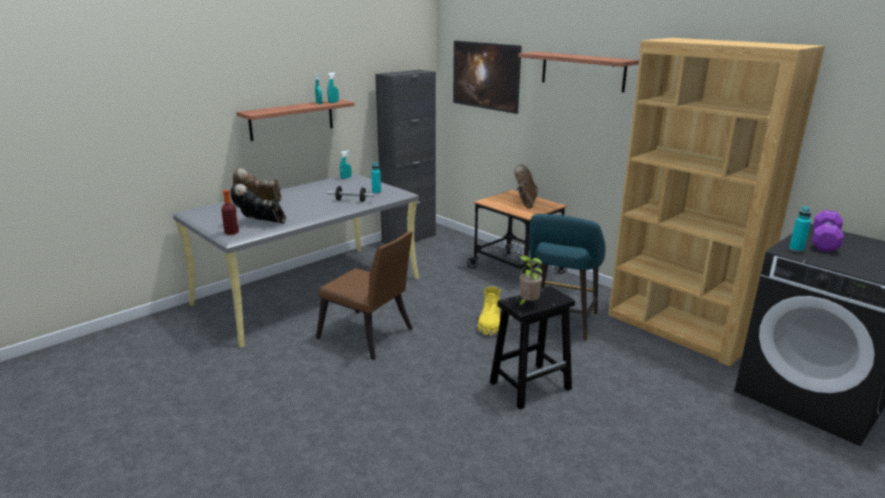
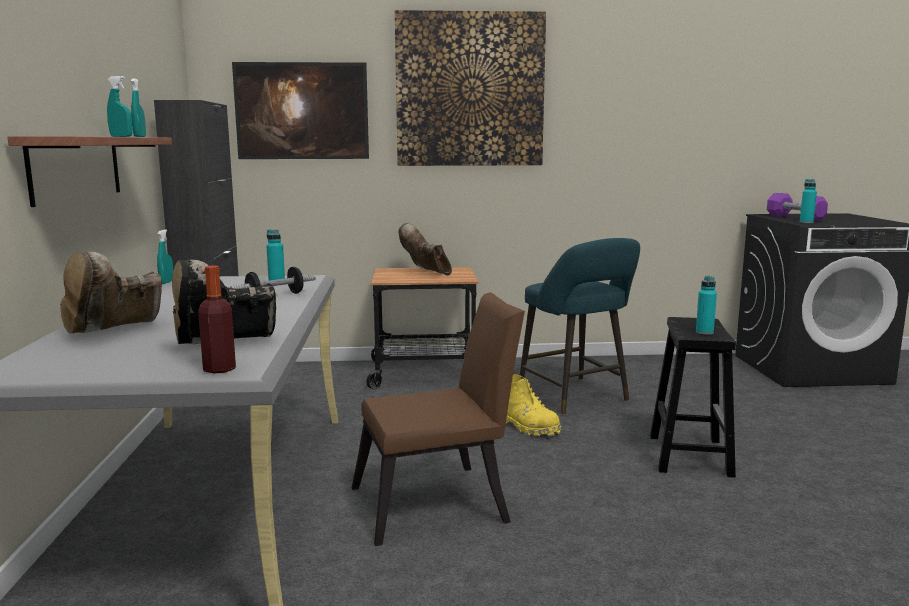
camera: 50 degrees left, 10 degrees down
(527, 303) = (704, 332): potted plant -> turquoise bottle
(582, 71) = (470, 90): shelf -> picture
(678, 329) = (656, 365): brown bookcase -> none

